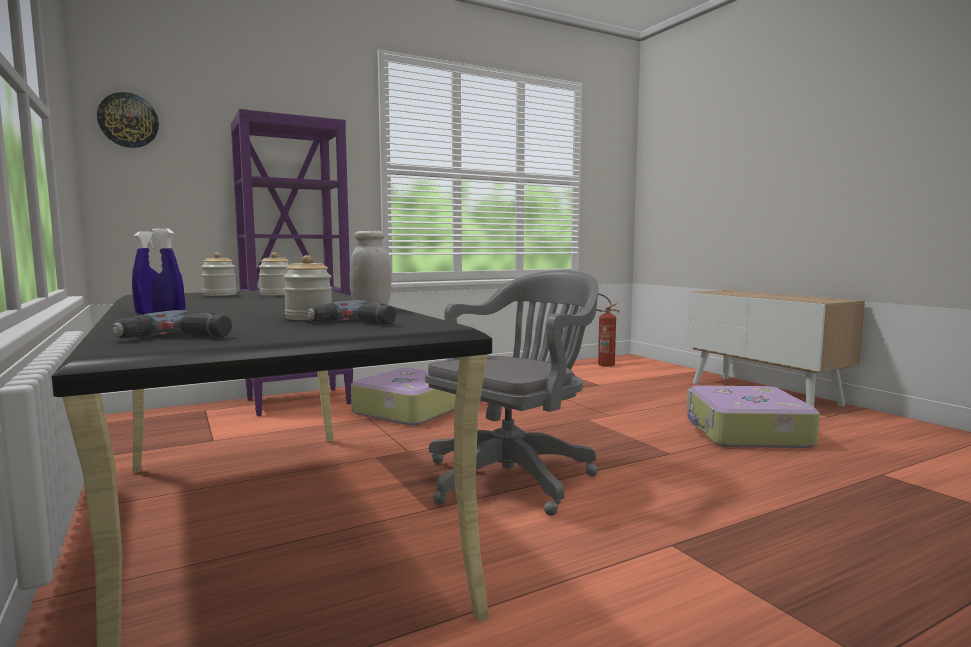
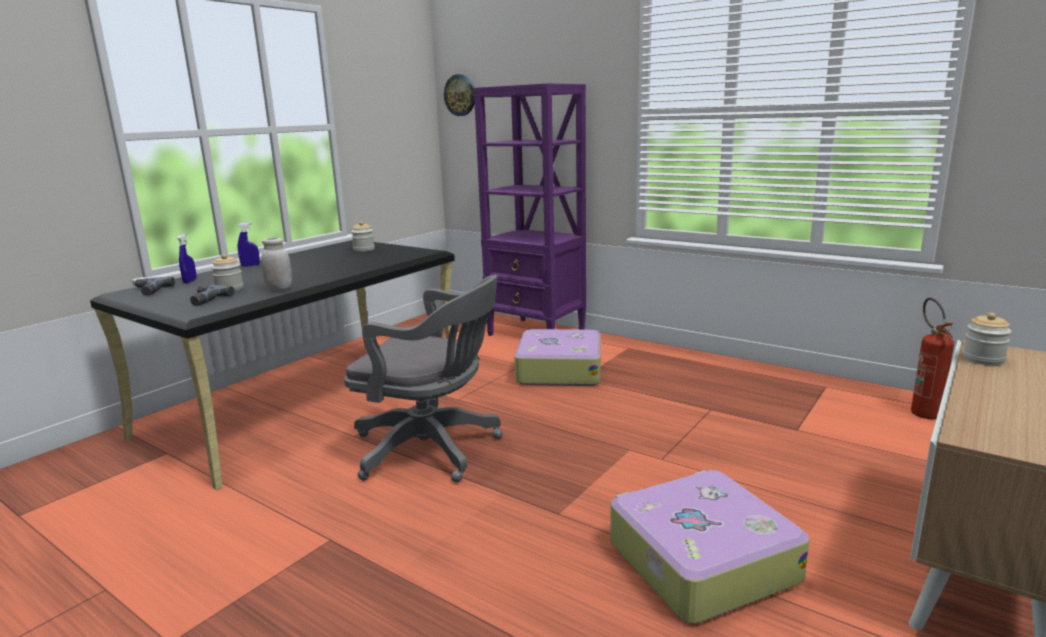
camera: 65 degrees right, 10 degrees up
(276, 294) = (376, 255): jar -> jar (983, 359)

